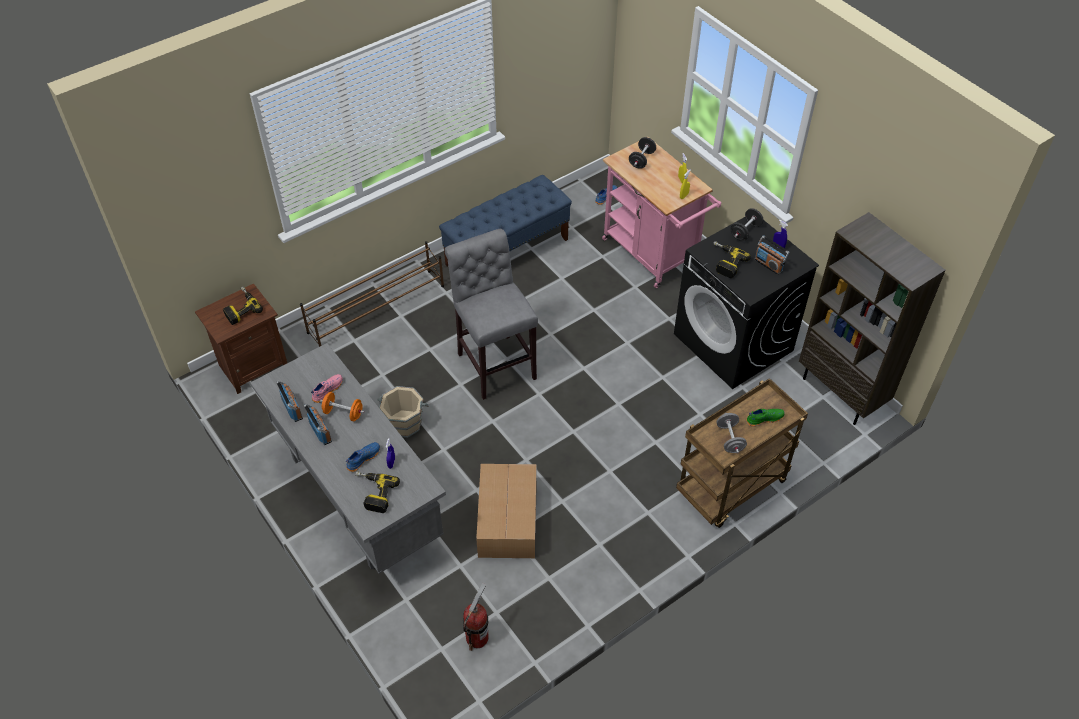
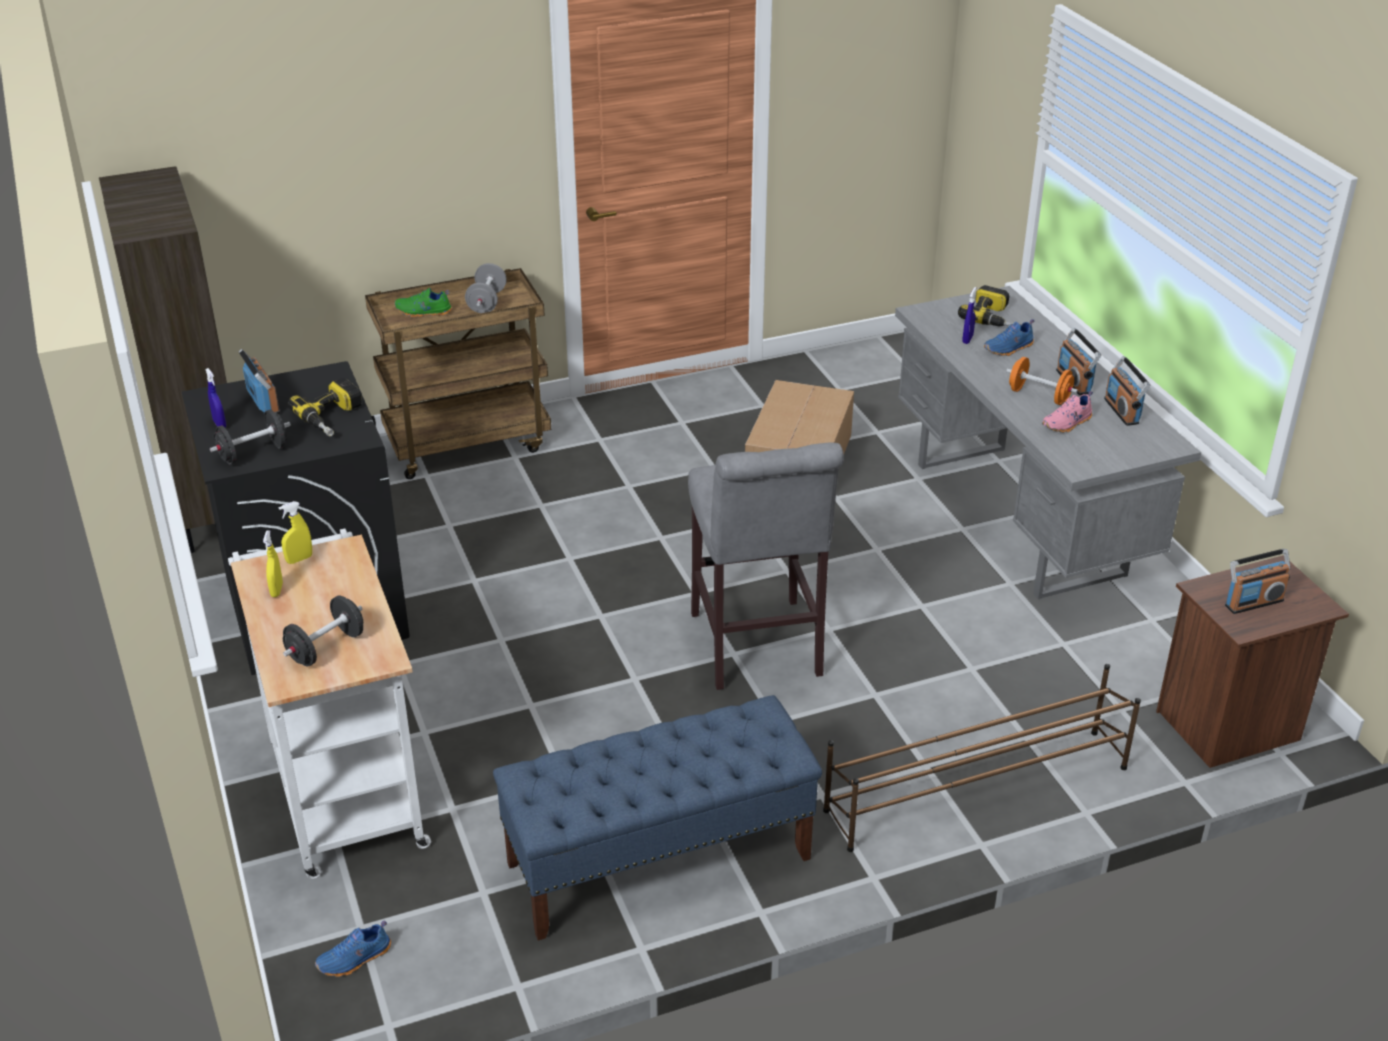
camera: 165 degrees left, 15 degrees down
(240, 308) = (1253, 602): power drill -> radio
(404, 422) = (937, 592): beige bucket -> none
(477, 637) = (868, 375): fire extinguisher -> none
(653, 256) = (344, 786): pink cart -> white cart

